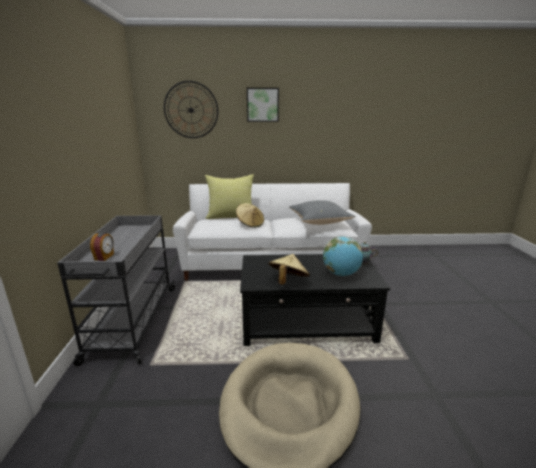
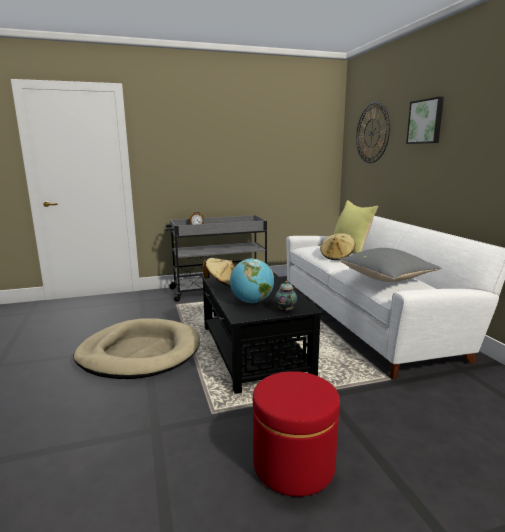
camera: 75 degrees right, 5 degrees down
(454, 331) = (294, 465): none -> red ottoman

